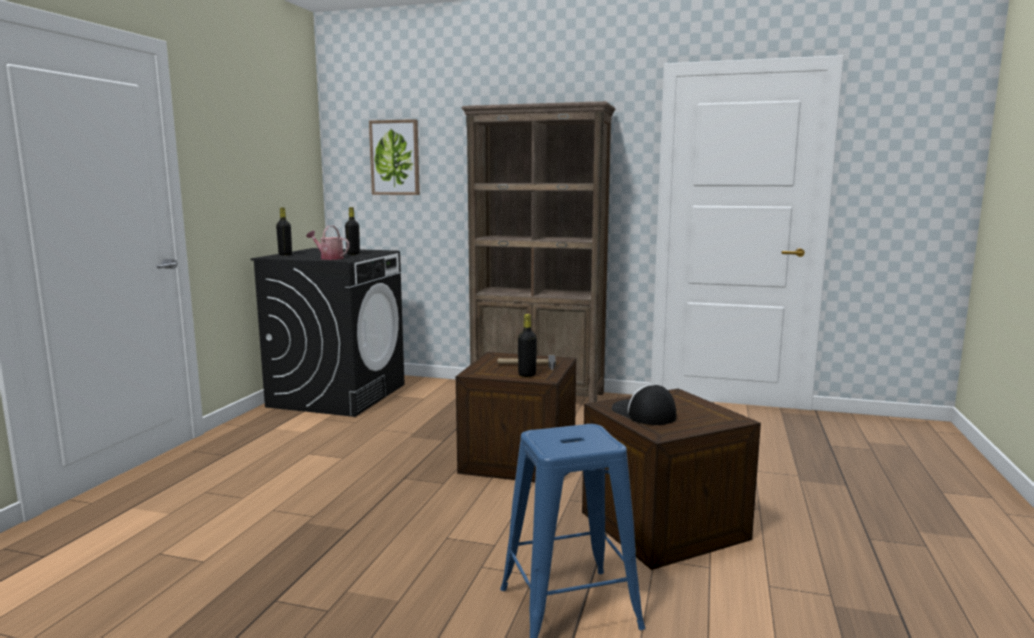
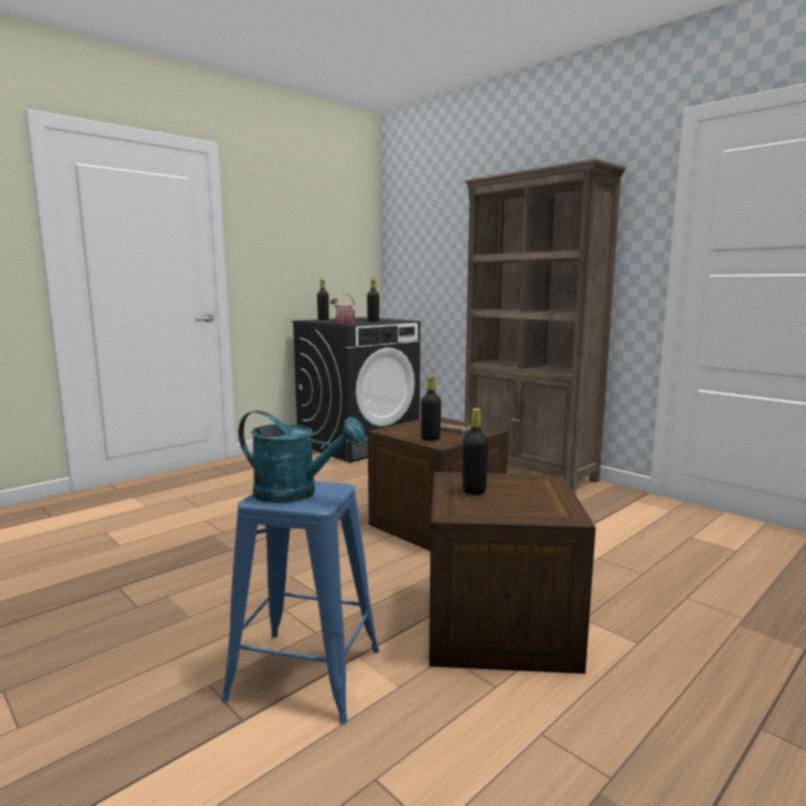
camera: 30 degrees right, 0 degrees up
(395, 157) = (430, 236): picture -> none
(572, 439) = (296, 493): none -> turquoise watering can
(643, 413) = (474, 491): cap -> black bottle

